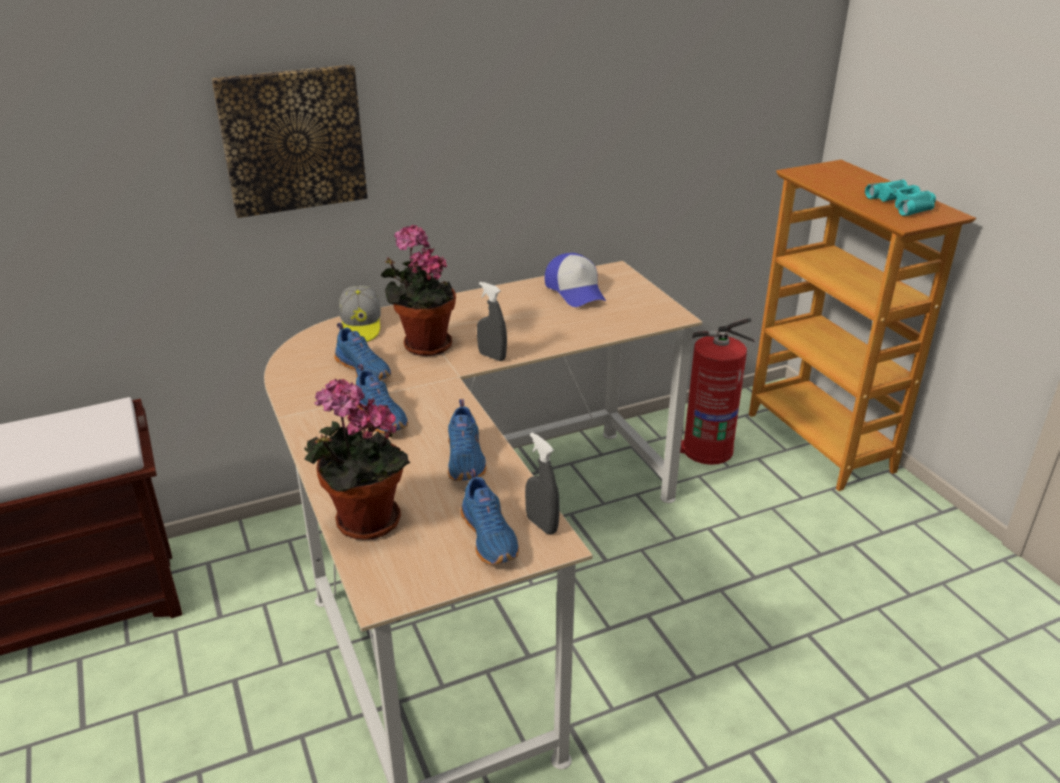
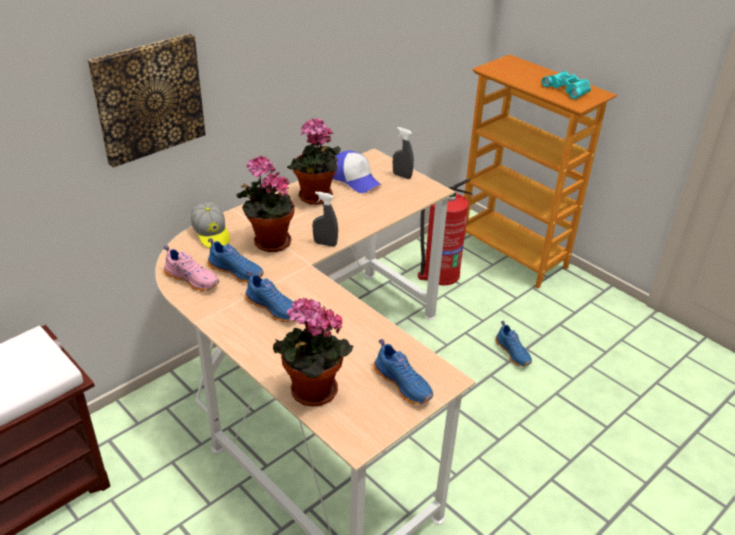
camera: 20 degrees left, 5 degrees up
(308, 370) = (193, 279): none -> pink shoe
(466, 460) = (355, 330): blue shoe -> blue shoe (513, 352)
(512, 305) = (315, 198): none -> potted plant
(541, 525) = (432, 367): grey spray bottle -> grey spray bottle (402, 176)

